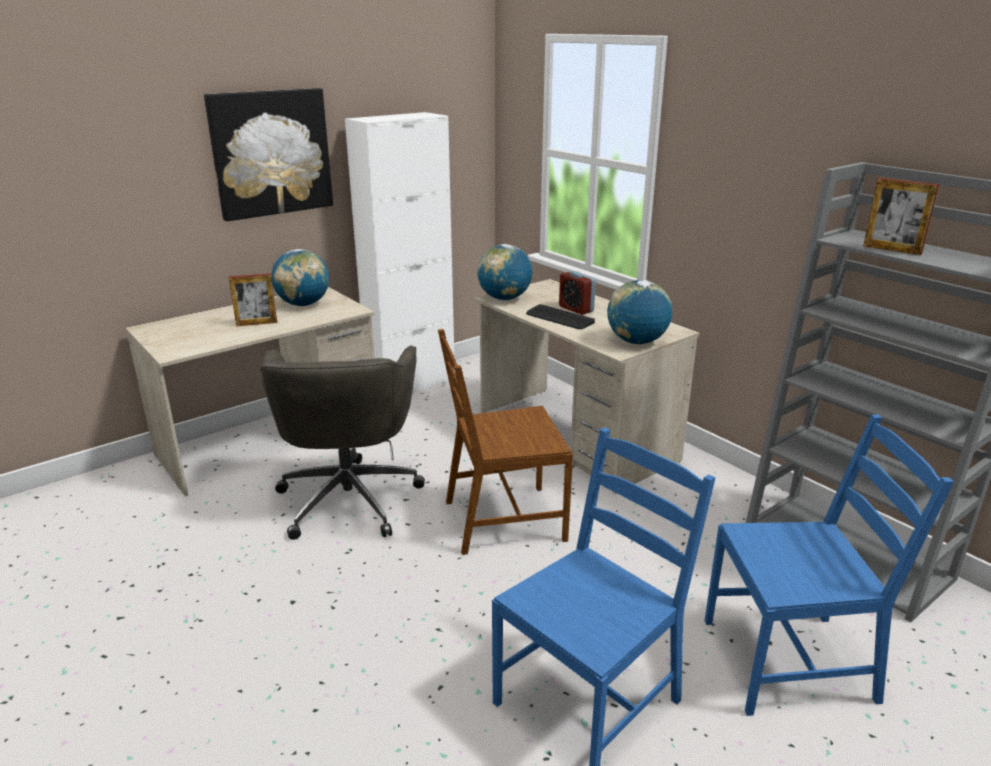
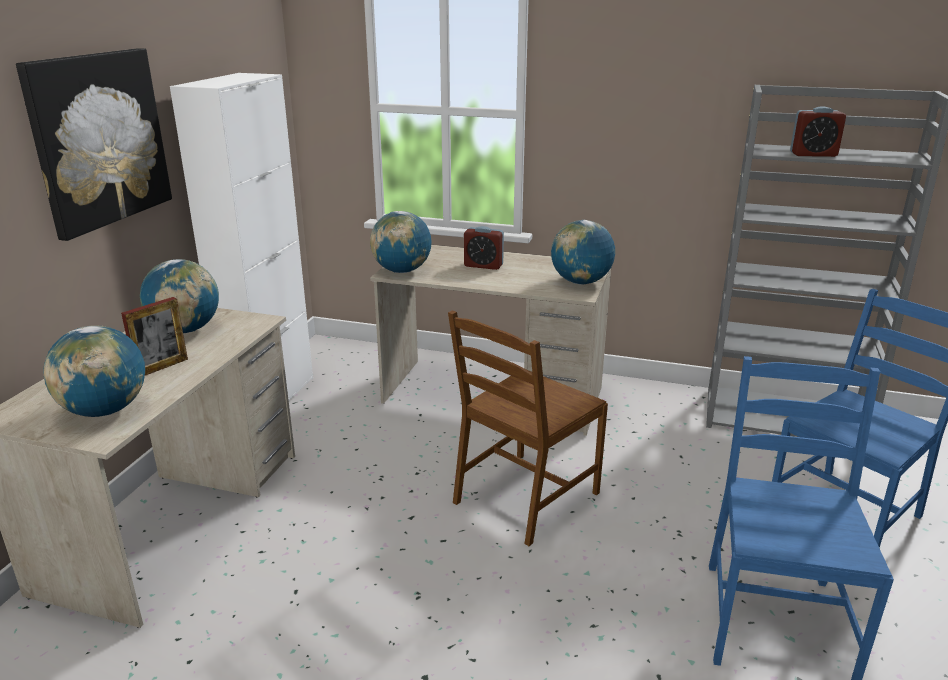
camera: 35 degrees left, 0 degrees up
(193, 340) = (105, 411): none -> globe
(349, 497) = (349, 540): grey office chair -> none
(559, 318) = (483, 277): keyboard -> none
(892, 249) = (813, 154): picture frame -> alarm clock

